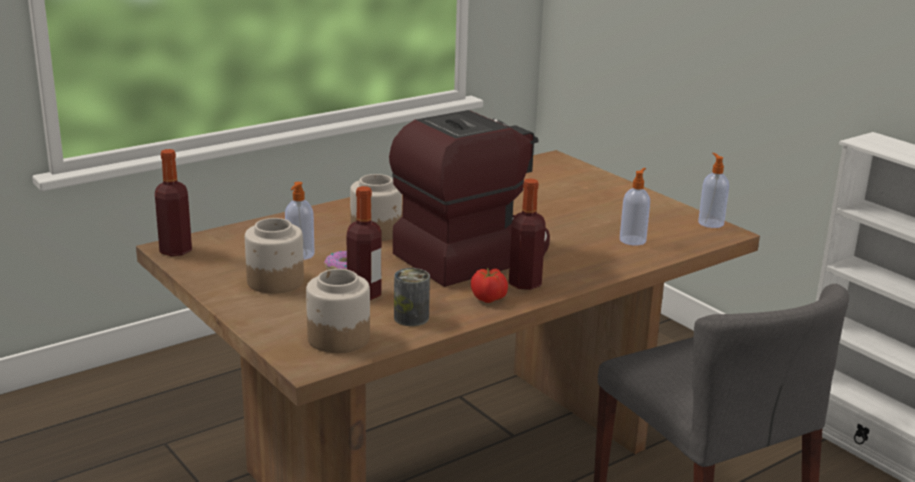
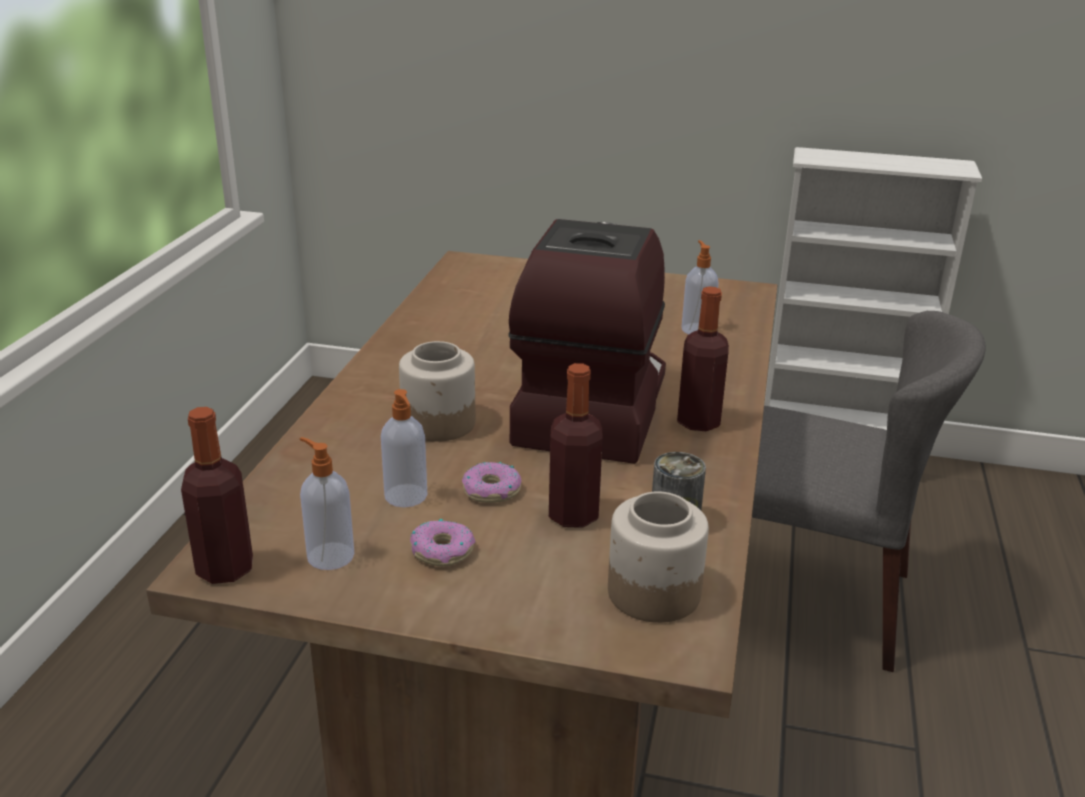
camera: 40 degrees left, 5 degrees up
(274, 281) = (442, 551): jar -> donut
(489, 299) = (701, 457): tomato -> none
(710, 223) = (721, 285): soap dispenser -> soap dispenser (329, 555)

